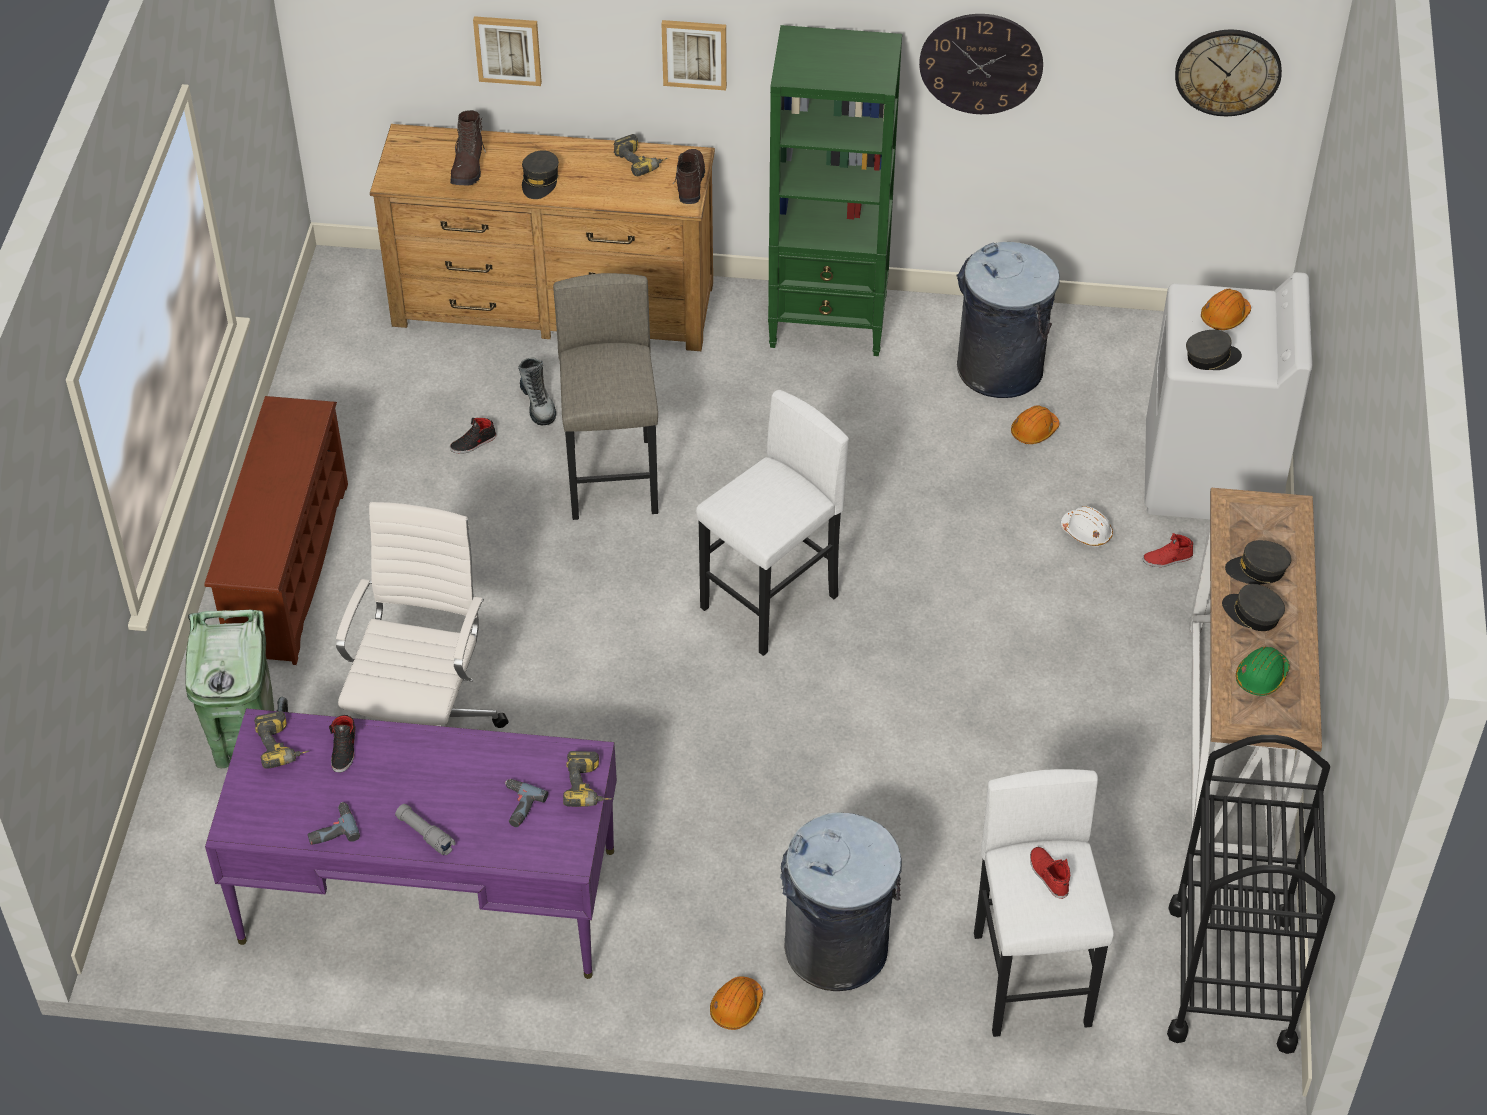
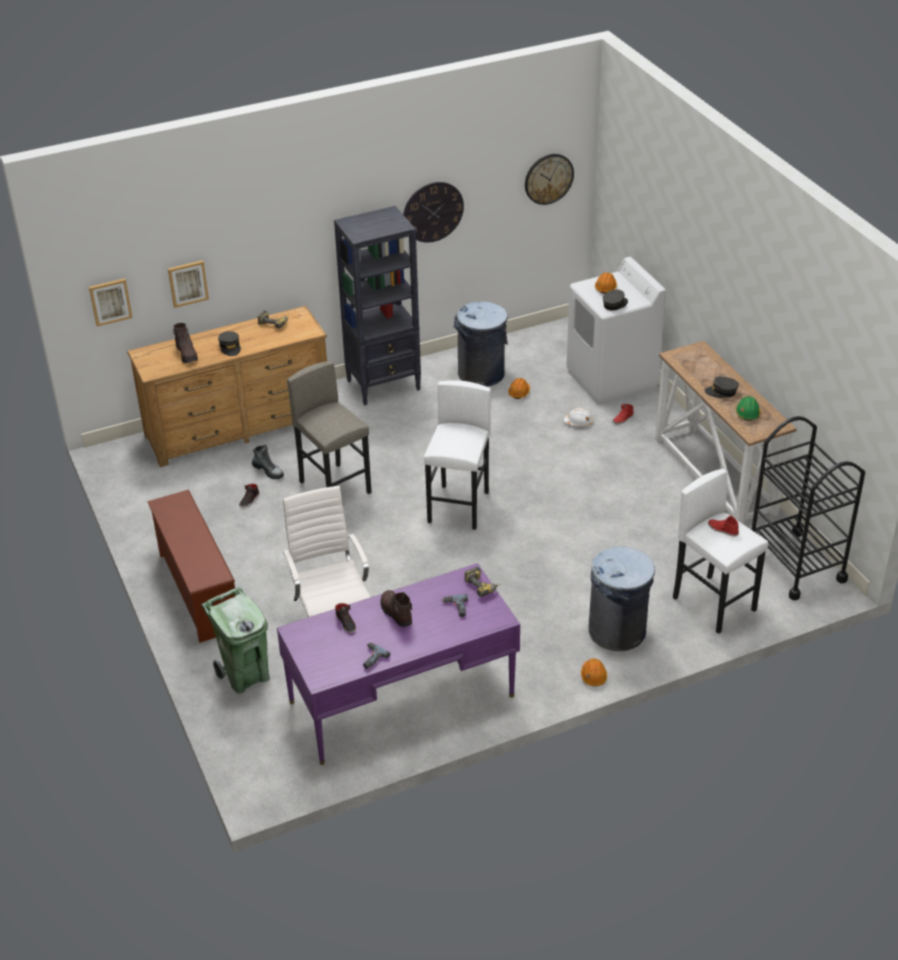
camera: 30 degrees left, 10 degrees down
(283, 747) = (312, 635): power drill -> none
(425, 834) = (421, 639): grey flashlight -> none
(689, 184) = (307, 323): brown boot -> brown boot (395, 613)
(694, 53) = (288, 253): picture -> picture (110, 301)
(829, 323) = (384, 385): green bookcase -> black bookcase
(1257, 570) = (708, 375): grey cap -> none

